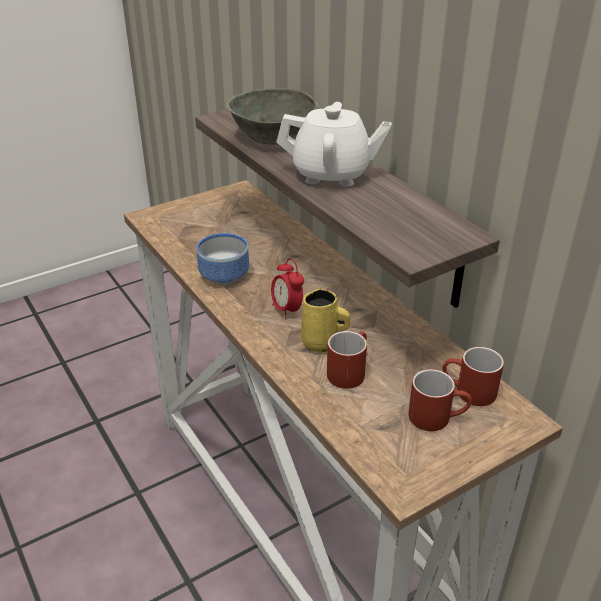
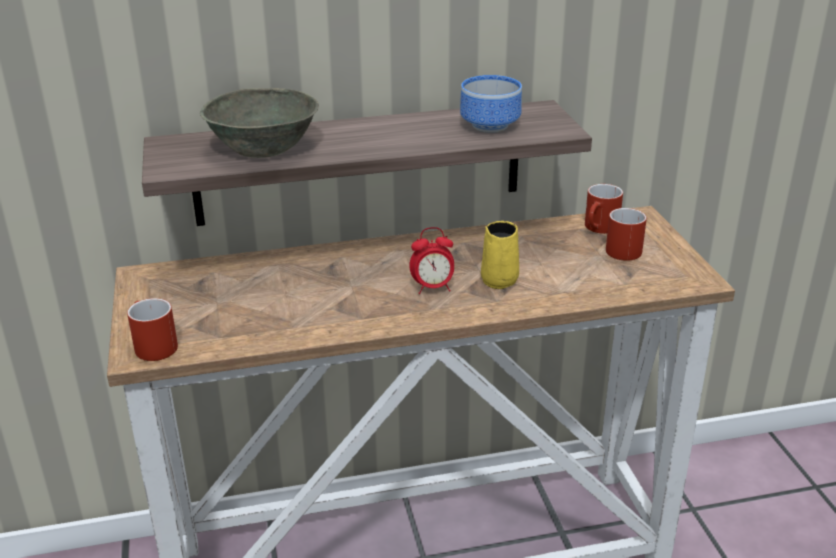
camera: 70 degrees left, 5 degrees down
(224, 277) = (341, 316): bowl -> bowl (492, 126)
(332, 174) = (385, 135): white teapot -> none
(348, 371) = (548, 274): red mug -> red mug (151, 345)

